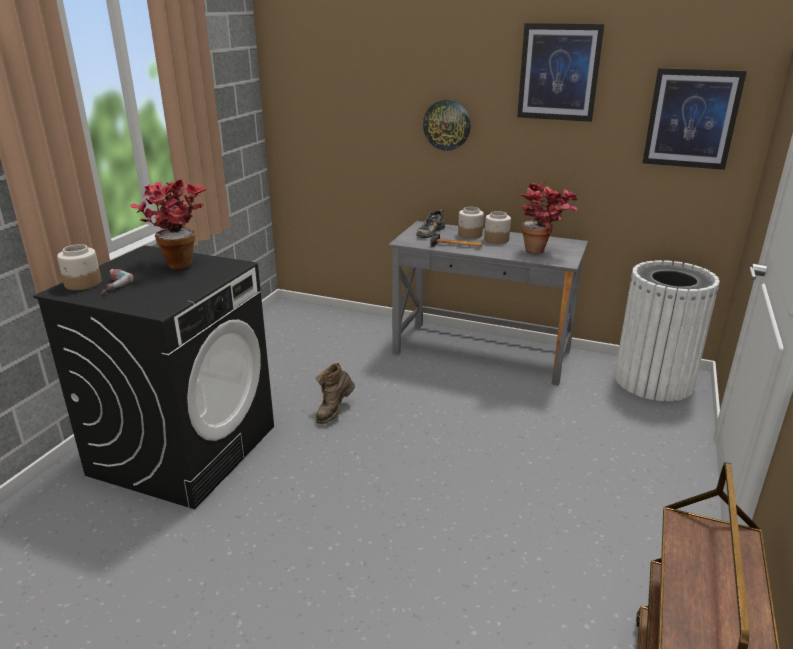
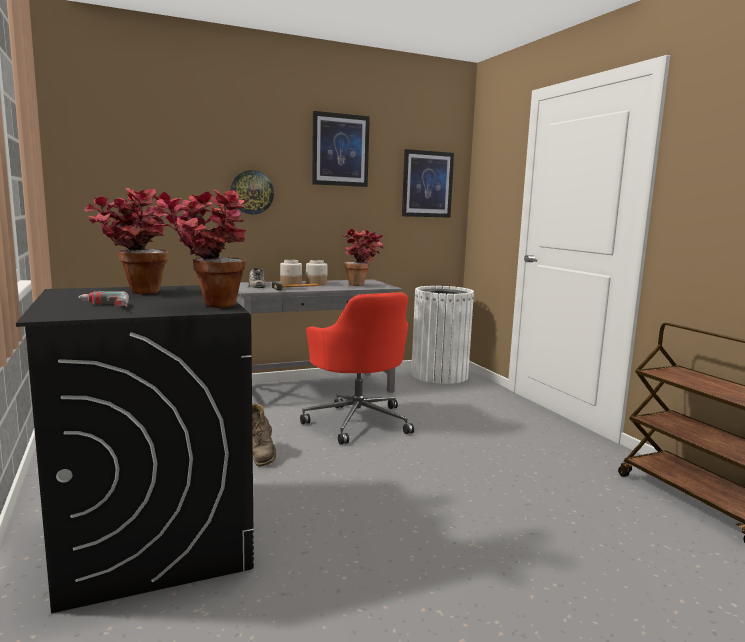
camera: 45 degrees left, 15 degrees down
(83, 284) = (62, 310): jar -> none
(164, 300) = (207, 305): none -> potted plant
(463, 409) = (358, 421): none -> red office chair

